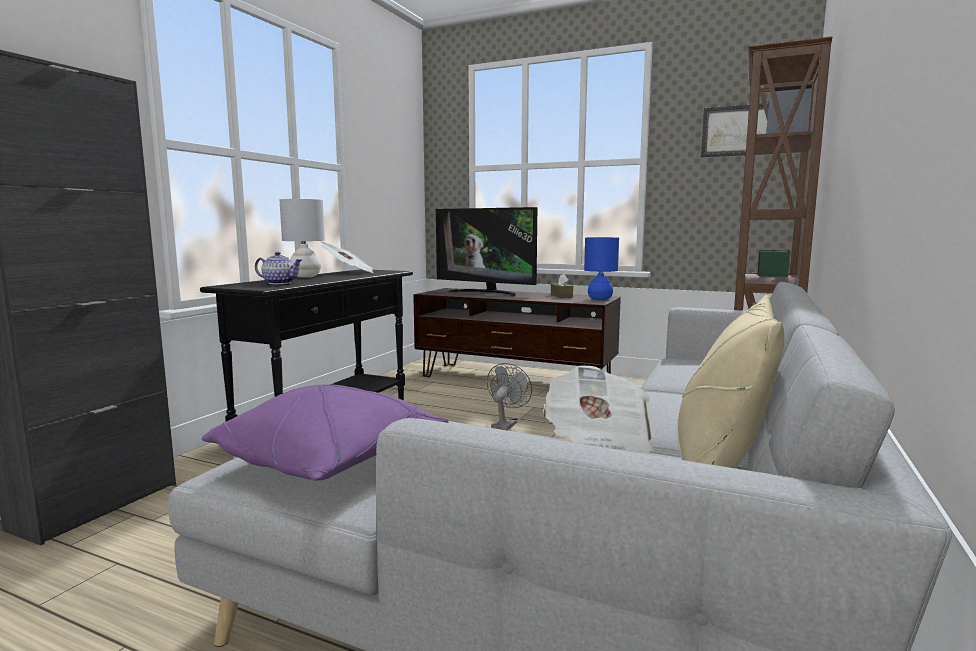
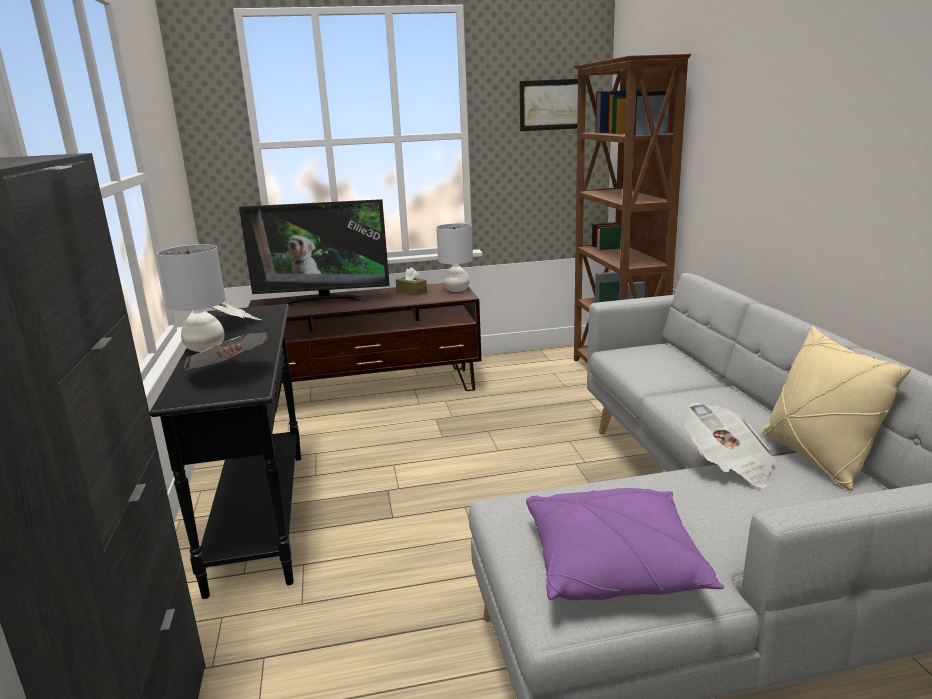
camera: 35 degrees left, 10 degrees up
(279, 283) = (229, 373): teapot -> newspaper
(506, 424) = (440, 448): grey fan -> none
(599, 299) = (456, 290): blue table lamp -> grey table lamp

